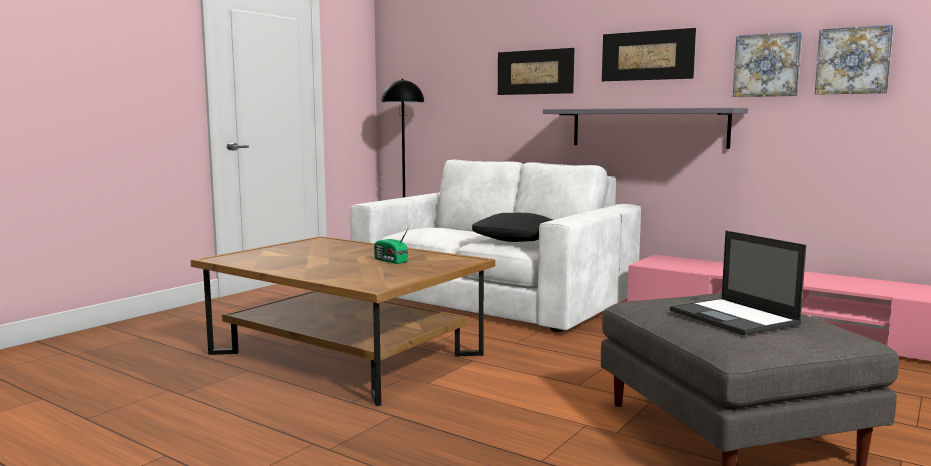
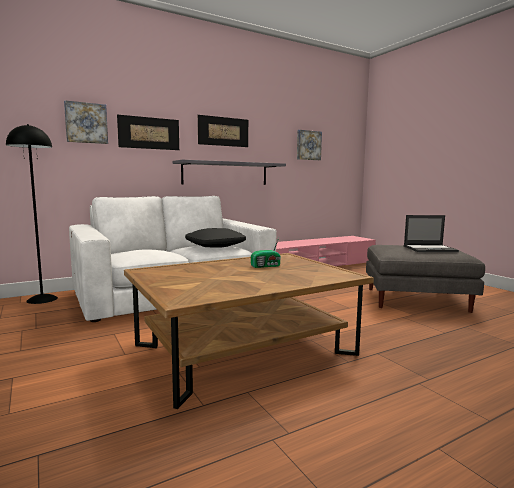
camera: 65 degrees left, 0 degrees up
(767, 65) = (278, 144): picture -> picture (86, 123)

